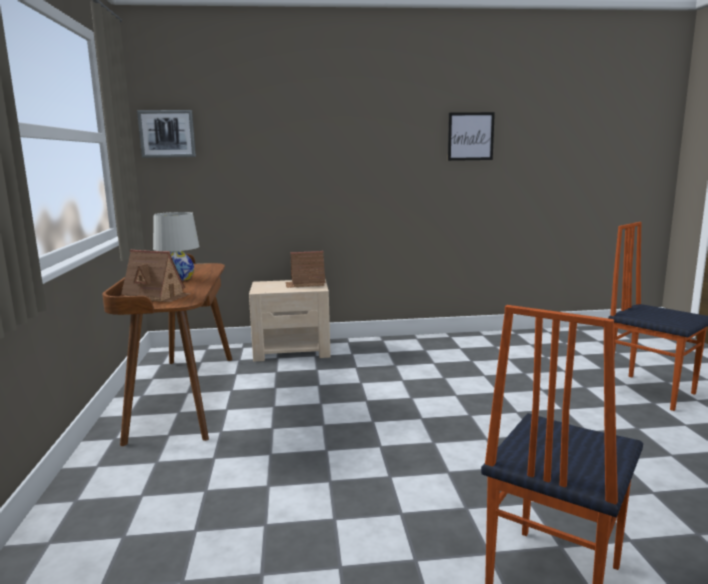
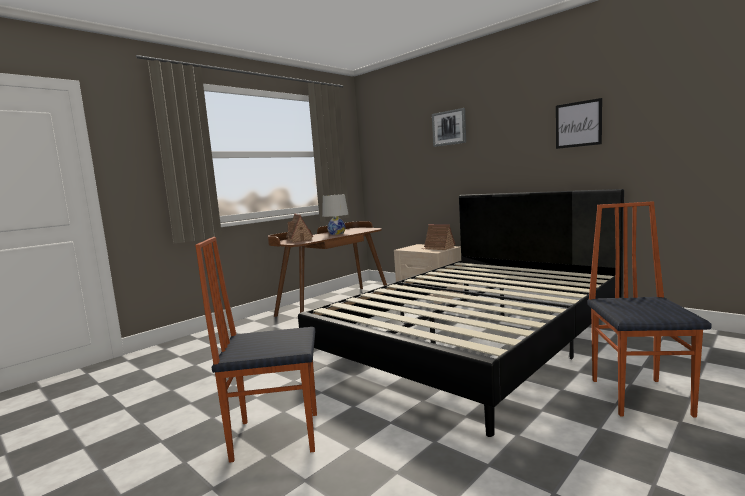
camera: 50 degrees right, 5 degrees down
(167, 134) = (375, 147): picture -> picture (449, 128)
(457, 386) = (475, 339): none -> black bed

